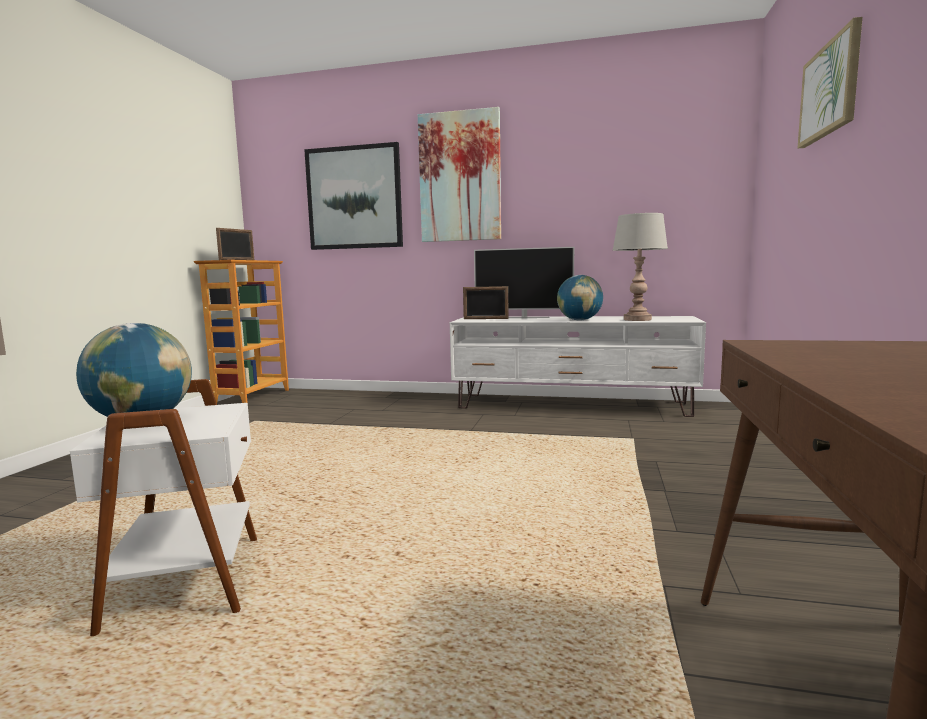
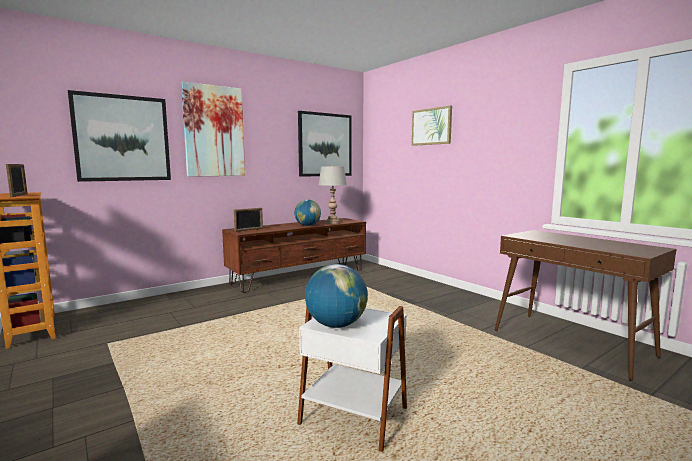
camera: 50 degrees left, 0 degrees up
(524, 317) = (268, 226): television -> none
(572, 405) = (300, 276): white tv stand -> brown tv stand
(656, 179) = (325, 145): none -> picture

